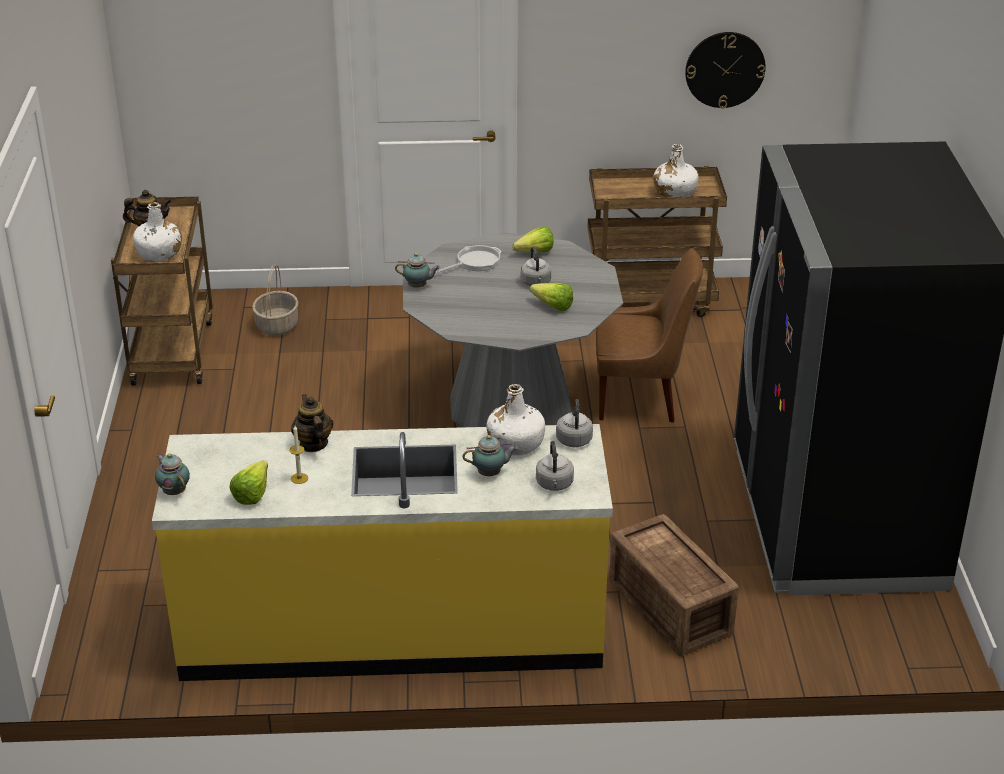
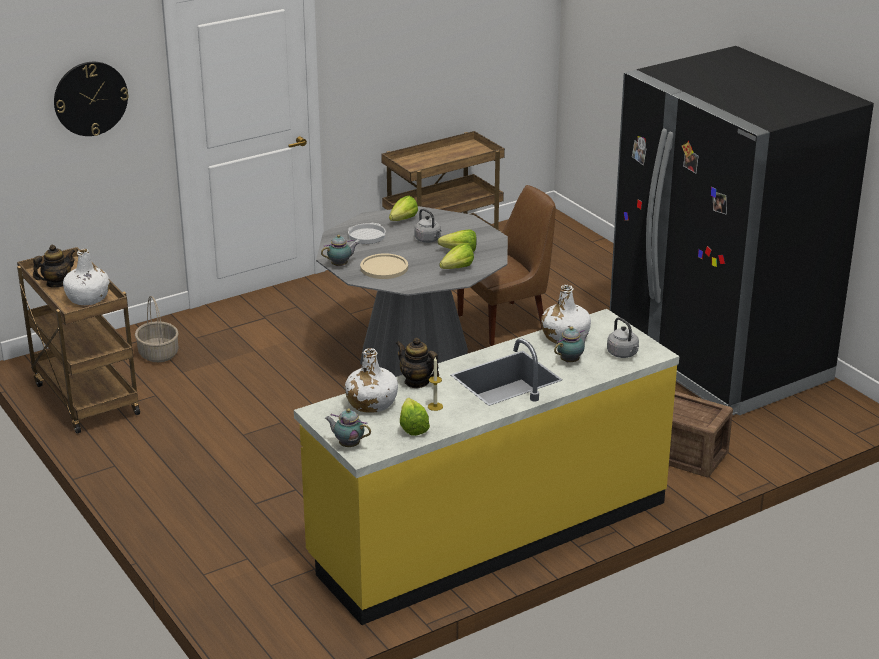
camera: 30 degrees left, 5 degrees down
(457, 302) = (384, 268): none -> beige plate
(524, 325) = (454, 269): none -> lettuce
(574, 439) = (601, 322): grey kettle -> none
(674, 192) = (457, 156): white bottle -> white bottle (371, 403)
(725, 69) = (470, 47): wall clock -> wall clock (90, 98)

